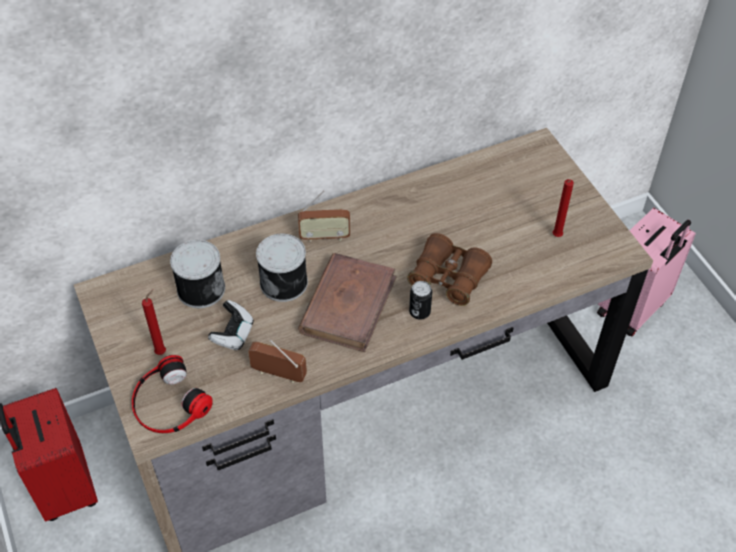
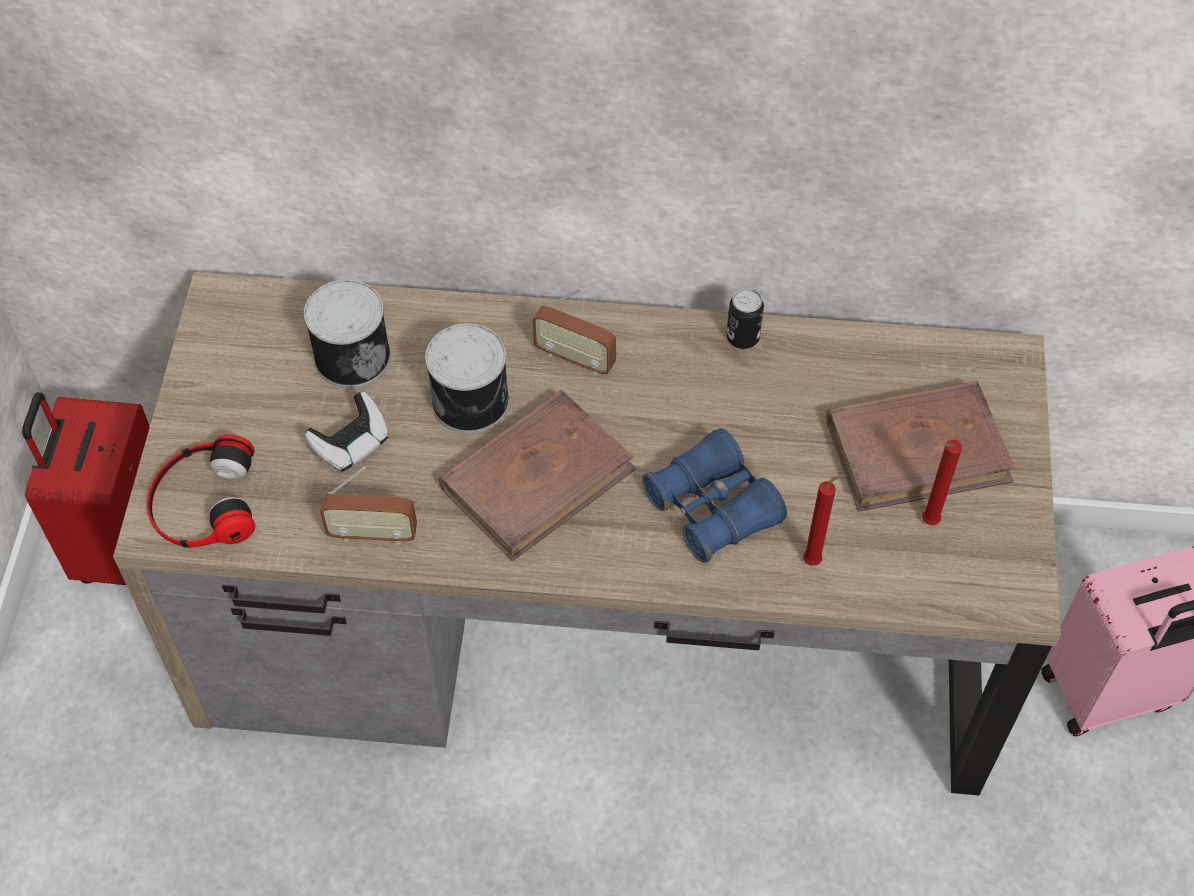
camera: 30 degrees right, 5 degrees up
(162, 351) = (243, 423): red candle -> red candle (815, 560)
(278, 374) = (372, 534): radio -> radio turned 135 degrees clockwise
(419, 312) = (633, 540): can -> can (742, 337)
(448, 278) = (712, 508): brown binoculars -> blue binoculars
(527, 205) = (917, 450): none -> brown book

